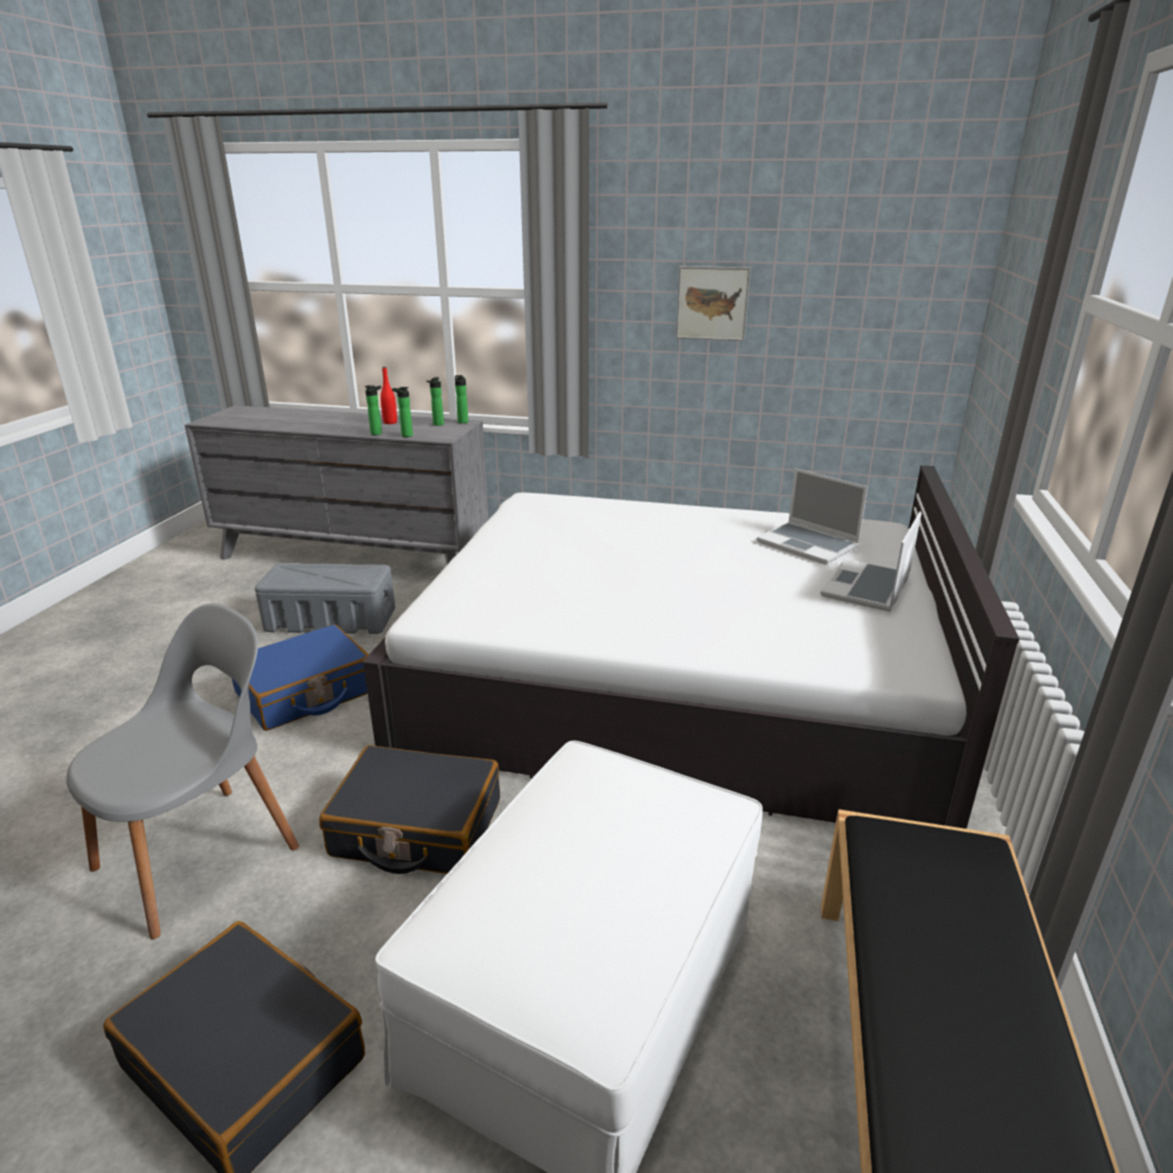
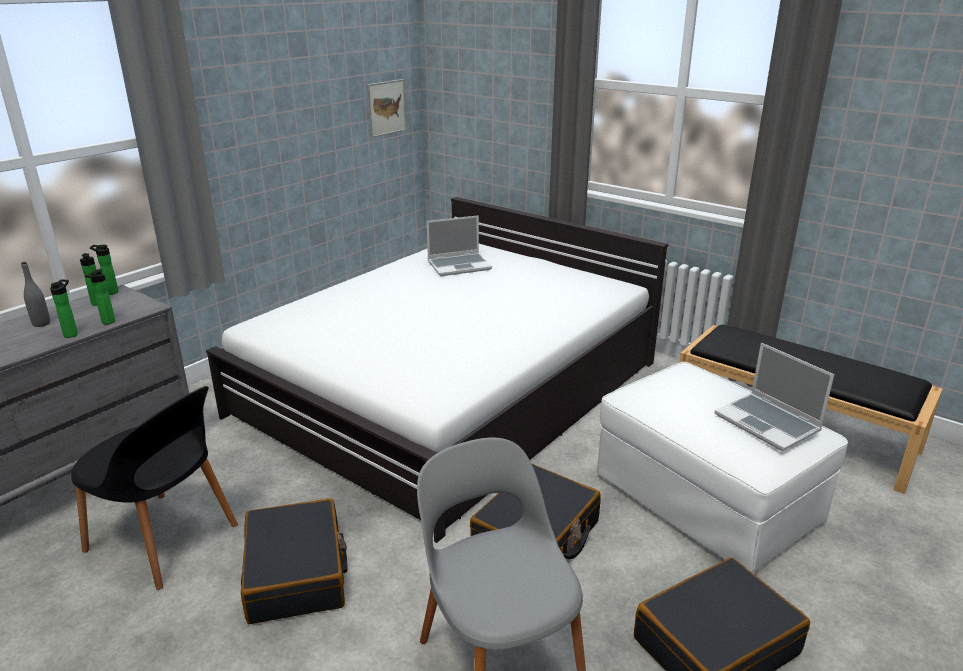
camera: 65 degrees left, 0 degrees up
(306, 692) = (296, 573): blue suitcase -> black suitcase
(330, 619) = (164, 540): grey storage box -> black chair
(390, 422) = (41, 323): red bottle -> grey bottle
(712, 303) = (279, 121): picture -> picture (386, 108)
(867, 588) = (529, 269): laptop -> laptop (768, 423)

